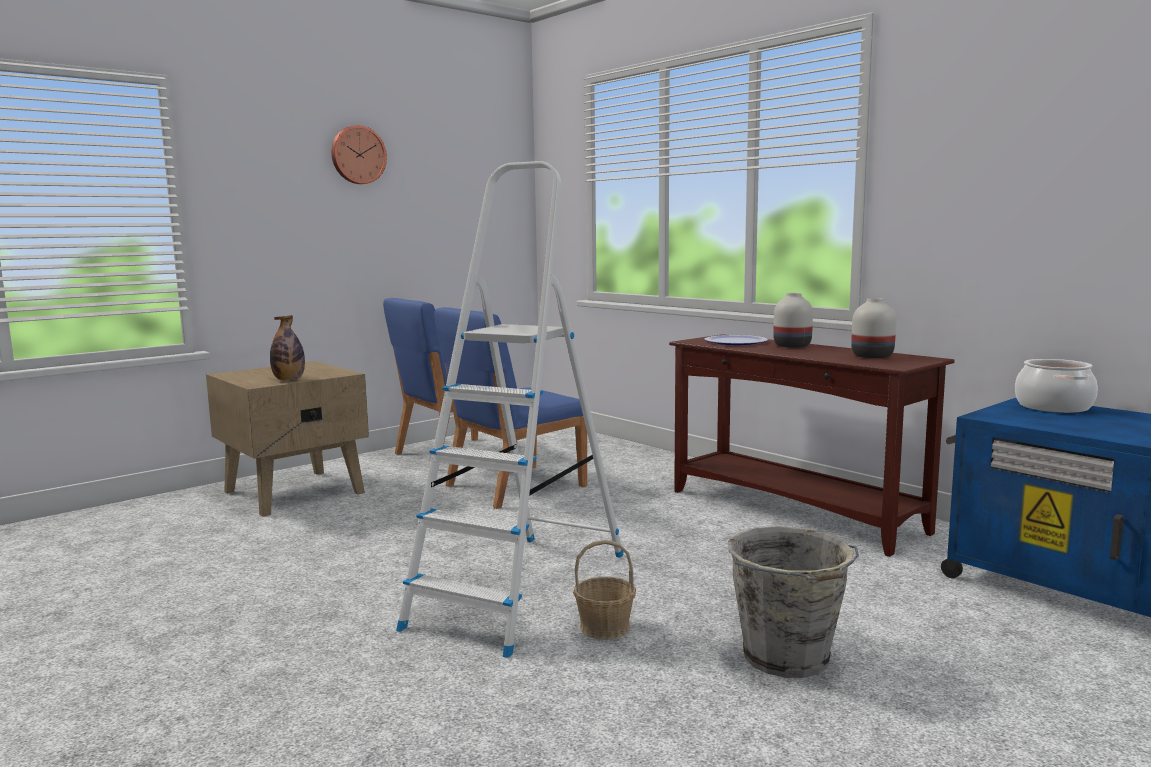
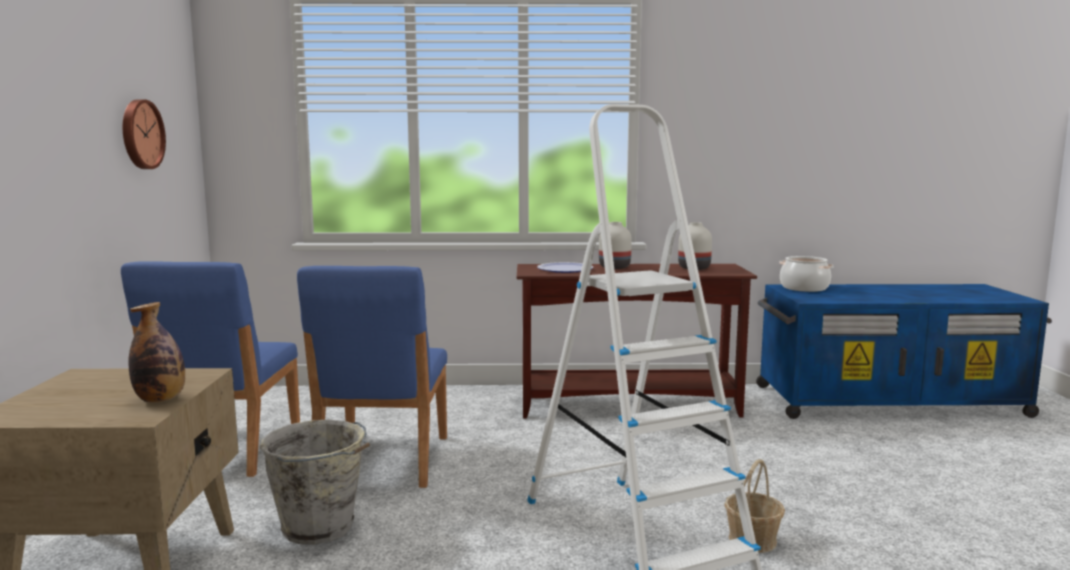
camera: 50 degrees left, 0 degrees up
(357, 155) = (56, 58): wall clock -> wall clock (140, 134)
(787, 659) = (865, 504): grey bucket -> grey bucket (320, 528)

